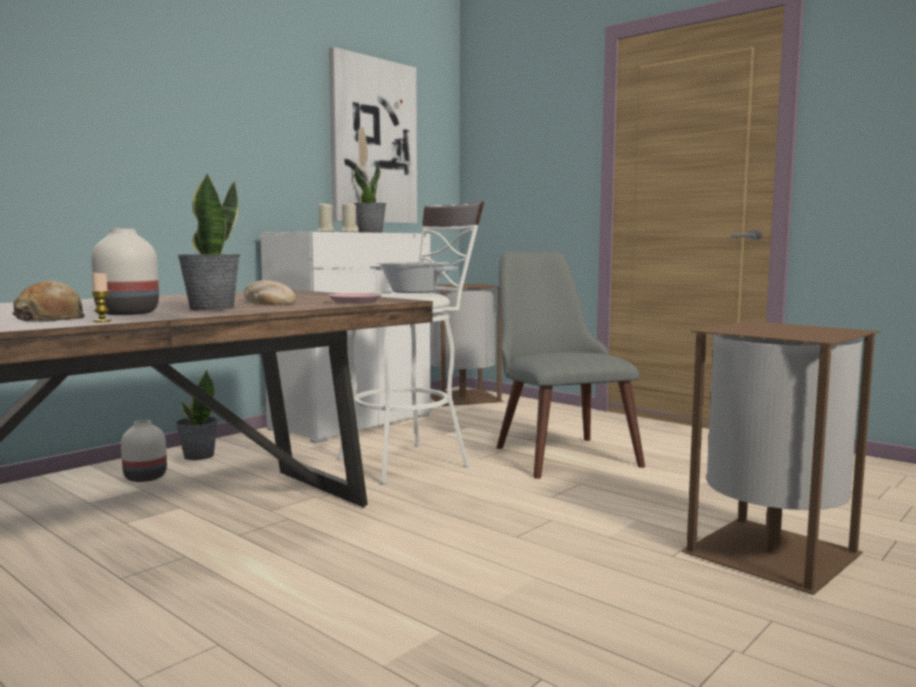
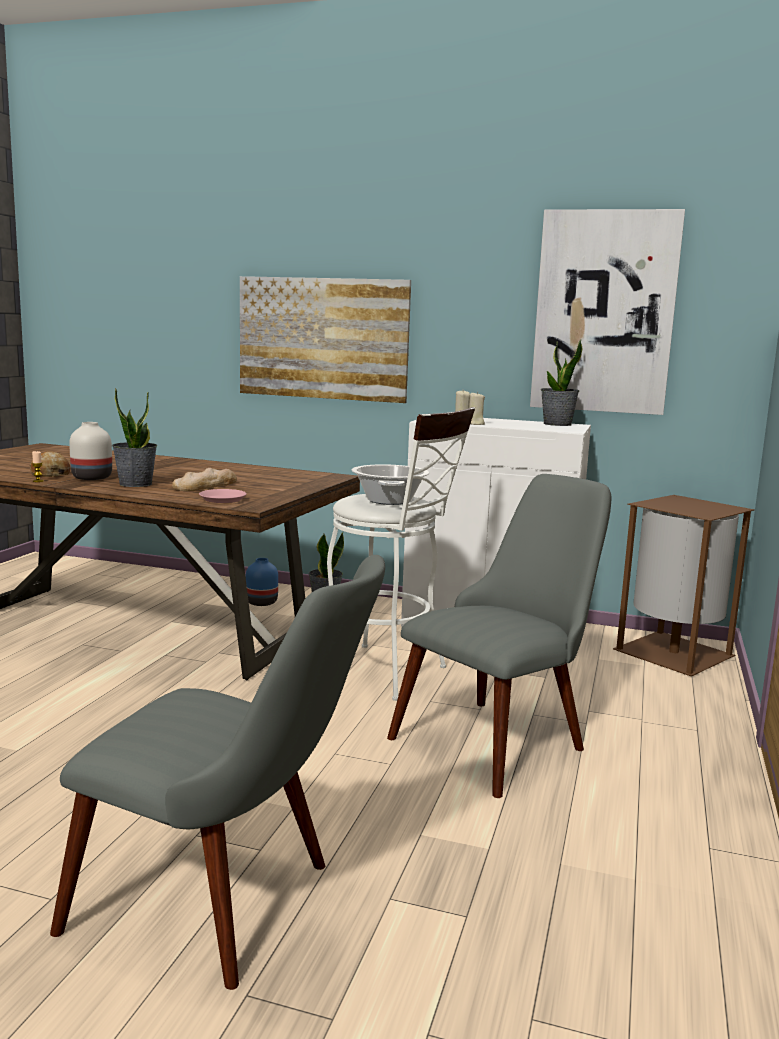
camera: 65 degrees right, 5 degrees up
(130, 149) = (323, 338): none -> picture
(146, 477) = (262, 603): white vase -> blue vase
(775, 554) = (229, 903): brown trash can -> grey chair

